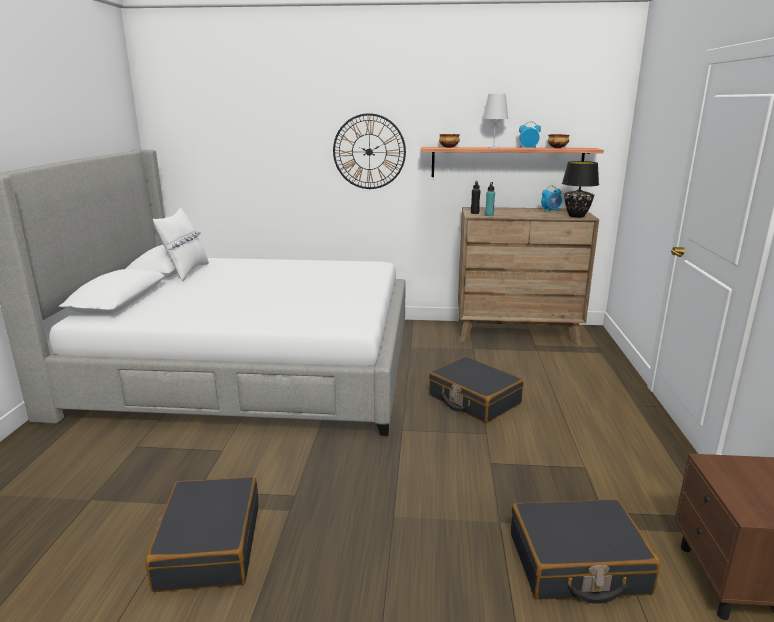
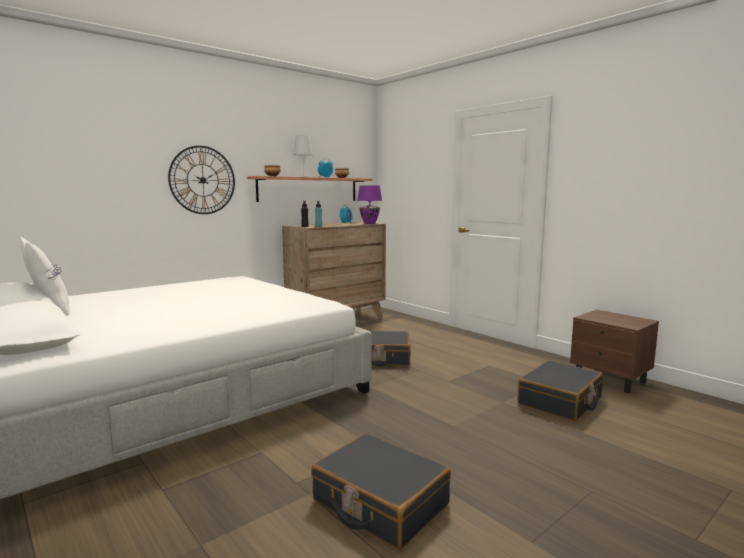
camera: 45 degrees left, 10 degrees down
(576, 216) = (369, 223): black table lamp -> purple table lamp

